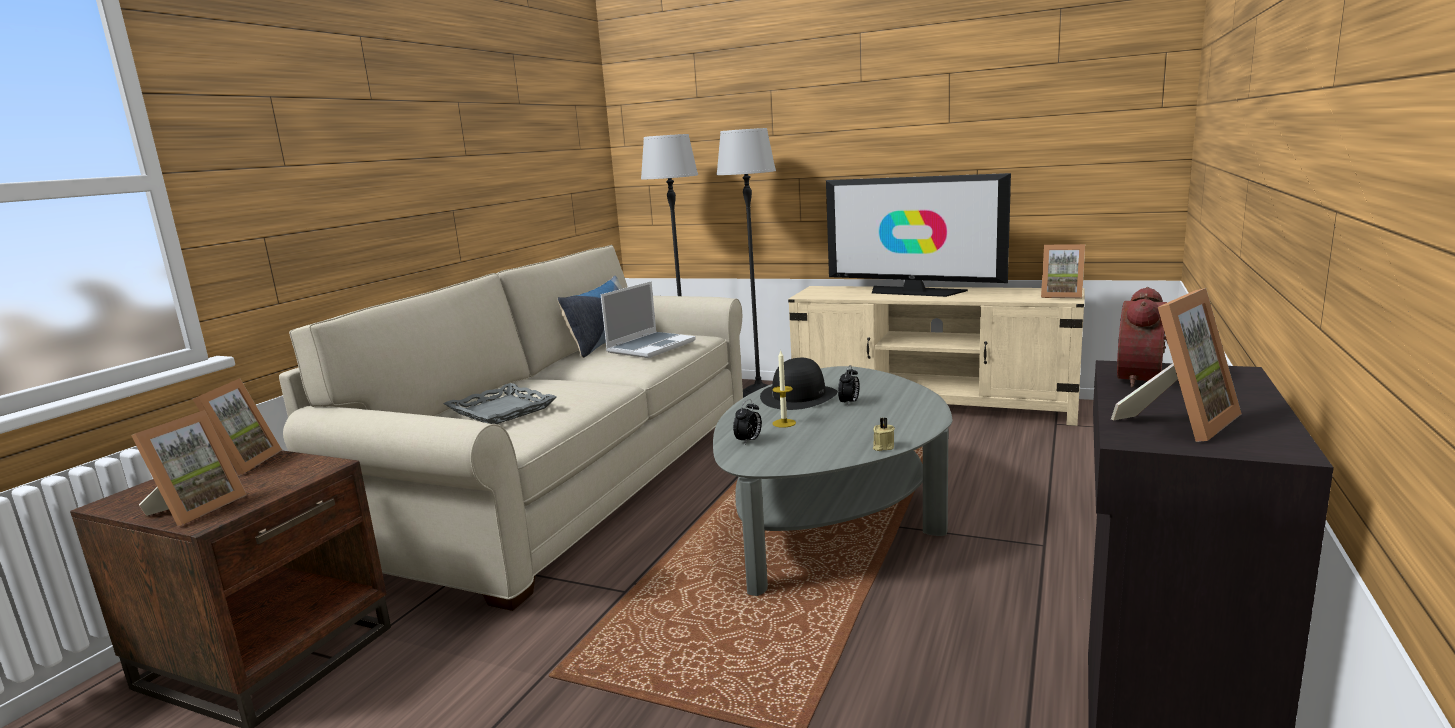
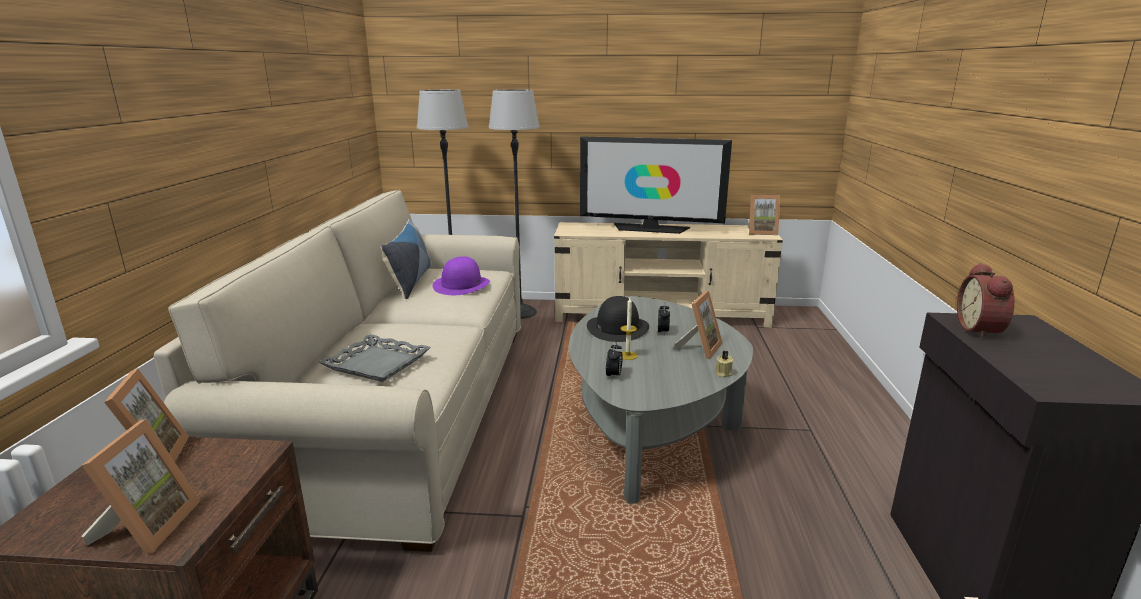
camera: 20 degrees left, 5 degrees up
(651, 346) = (461, 285): laptop -> purple hat
(1180, 421) = (1053, 371): picture frame -> picture frame (699, 348)

